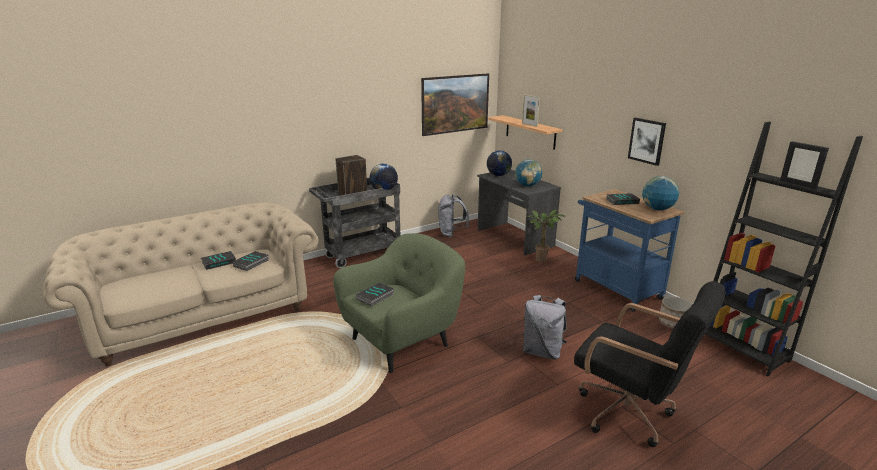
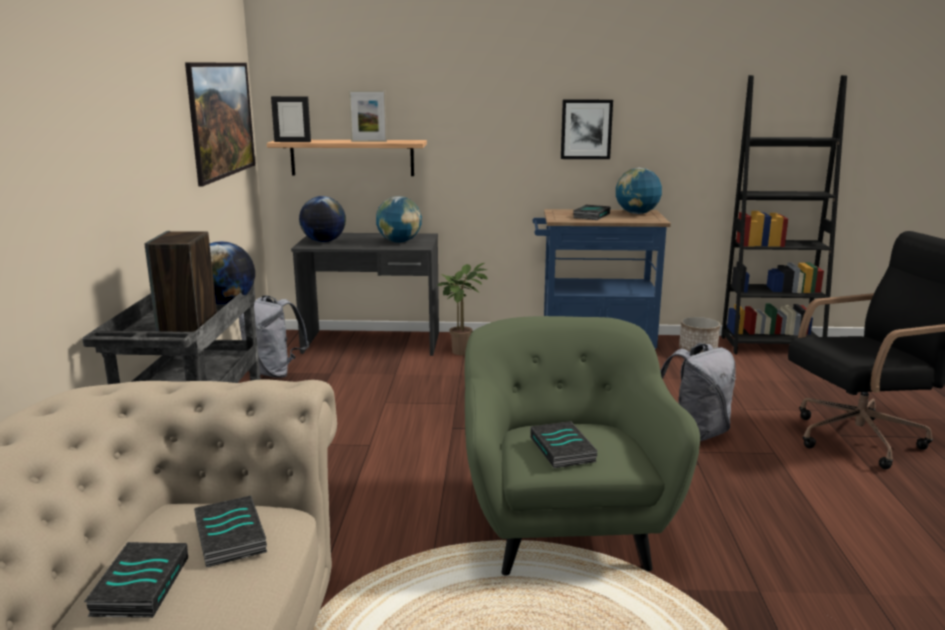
camera: 55 degrees left, 5 degrees down
(798, 184) = (797, 137): picture frame -> picture frame (292, 141)

